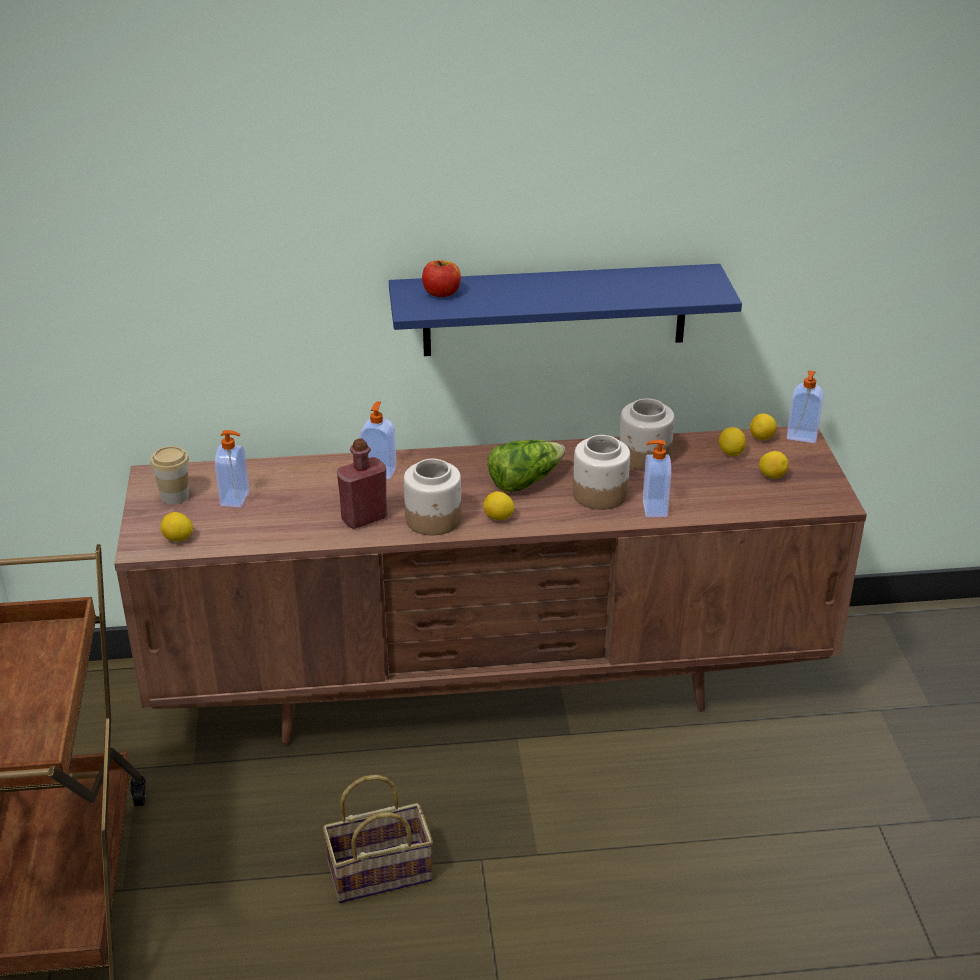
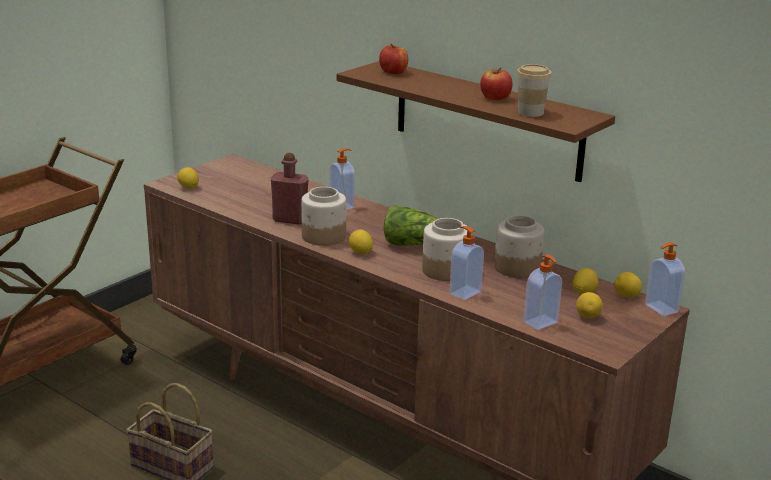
camera: 45 degrees right, 10 degrees down
(175, 496) = (224, 172): cup -> cup (530, 112)
(236, 498) = (248, 185): soap dispenser -> soap dispenser (541, 323)
(555, 310) = (487, 120): blue shelf -> brown shelf
(598, 287) = (495, 98): none -> apple

